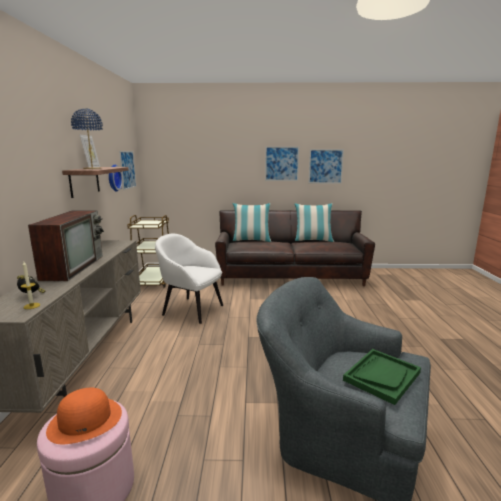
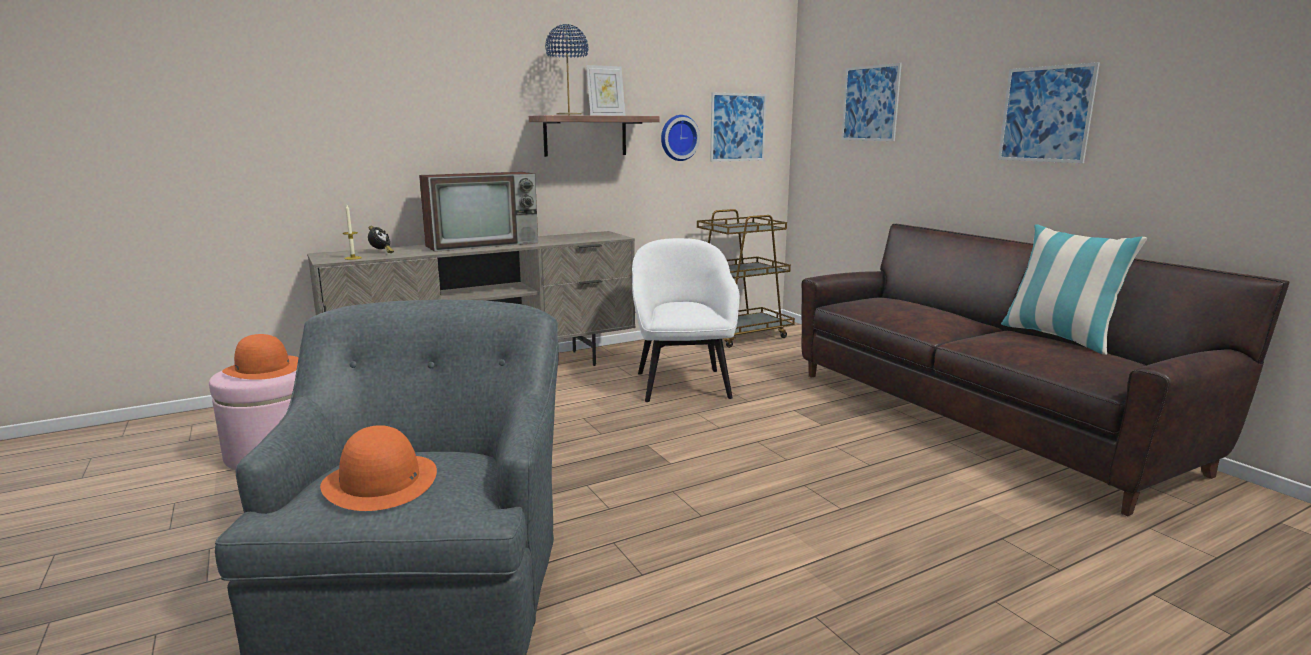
camera: 60 degrees right, 0 degrees up
(251, 240) = (913, 300): pillow -> none
(325, 166) = (1177, 120): picture -> picture (870, 103)
(382, 376) = (380, 482): green tray -> orange hat

